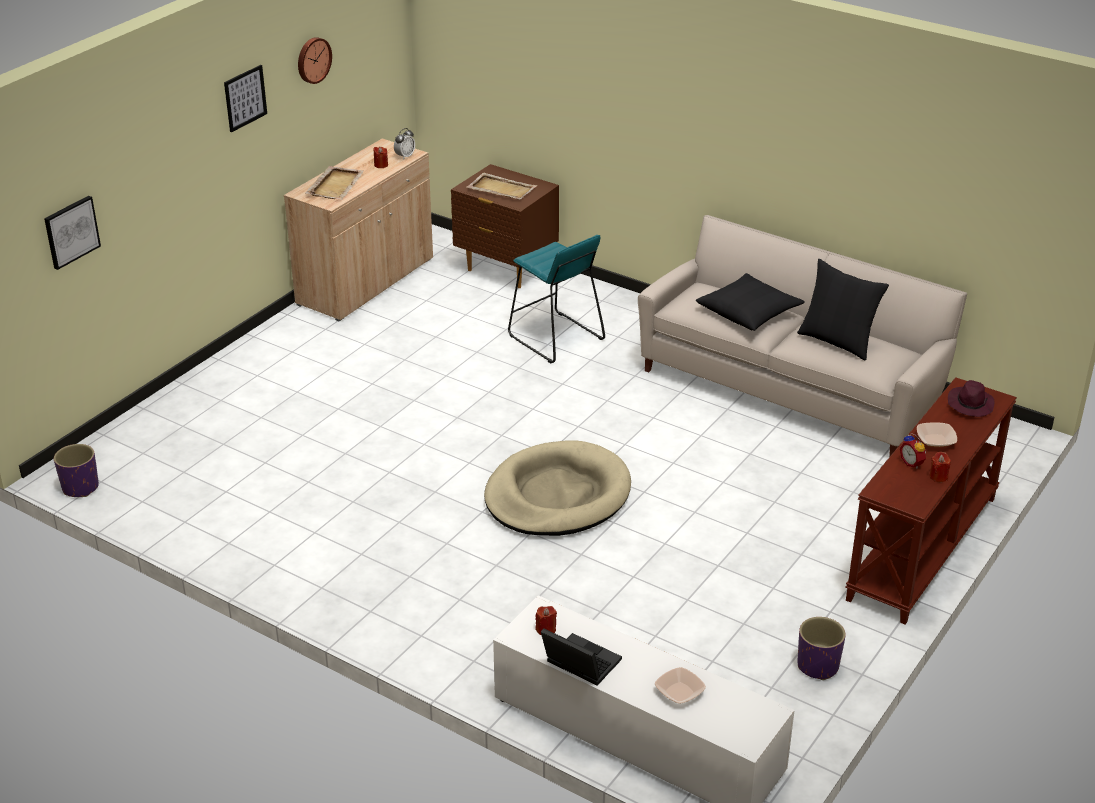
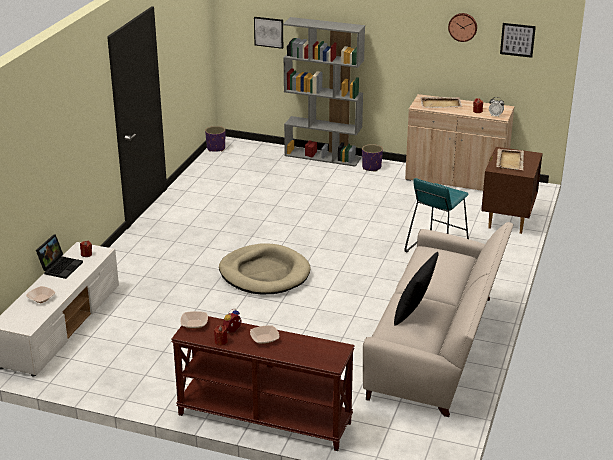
camera: 75 degrees right, 5 degrees down
(204, 379) = (323, 156): none -> grey bookcase
(245, 98) = (401, 22): picture -> picture (517, 40)
(749, 311) = (433, 274): black pillow -> none
(818, 666) = (130, 382): purple planter -> purple planter (371, 167)
(890, 494) = (194, 324): none -> bowl
(970, 404) = (318, 352): purple hat -> none

